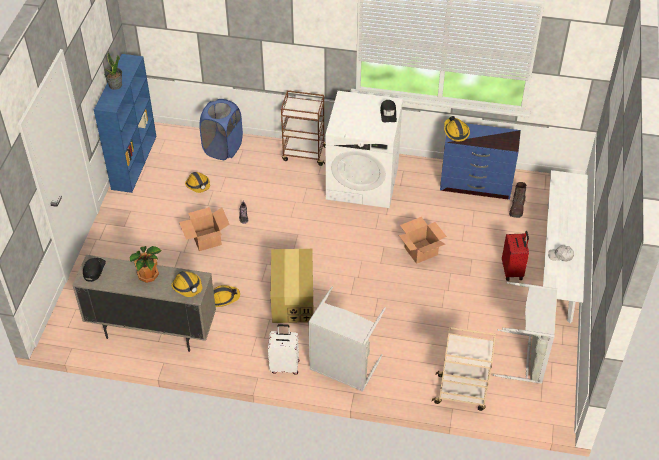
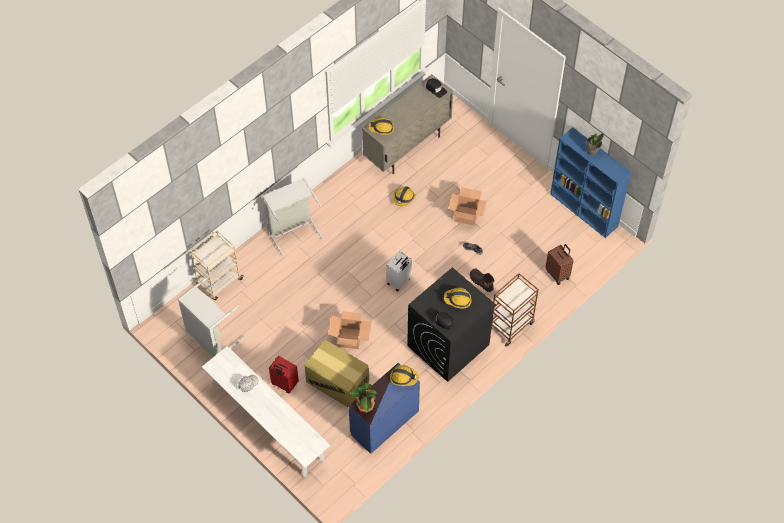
camera: 125 degrees right, 10 degrees up
(149, 275) = (408, 114): potted plant -> potted plant (365, 405)
(198, 185) = (527, 237): hard hat -> hard hat (458, 300)
(223, 148) = (558, 274): blue laundry basket -> brown suitcase
(285, 366) = (321, 201): white suitcase -> white suitcase (399, 281)
(292, 298) = (371, 236): cardboard box -> cardboard box (337, 381)
(363, 182) = (448, 345): white washing machine -> black washing machine
(517, 207) = (338, 434): brown boot -> brown boot (481, 282)

